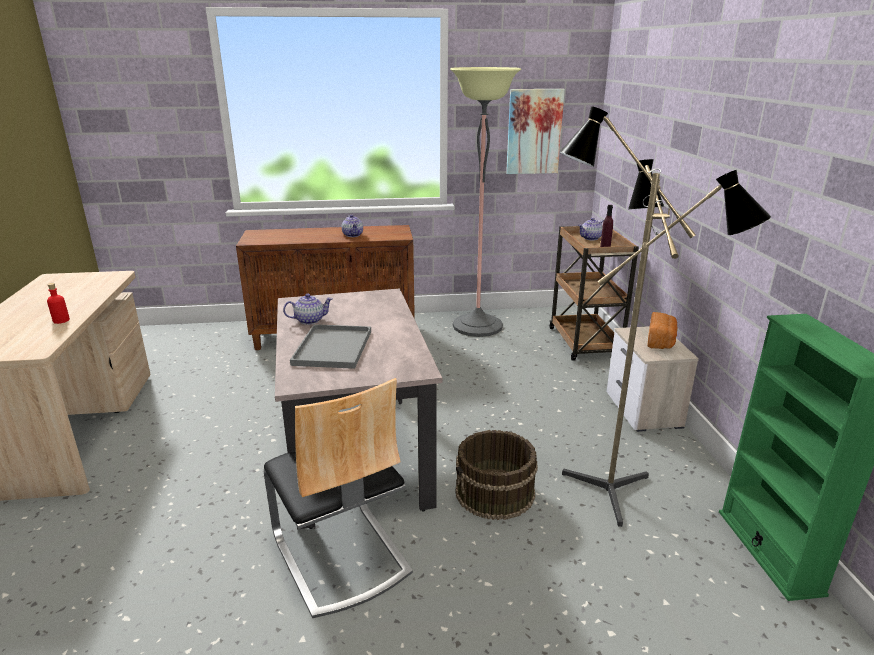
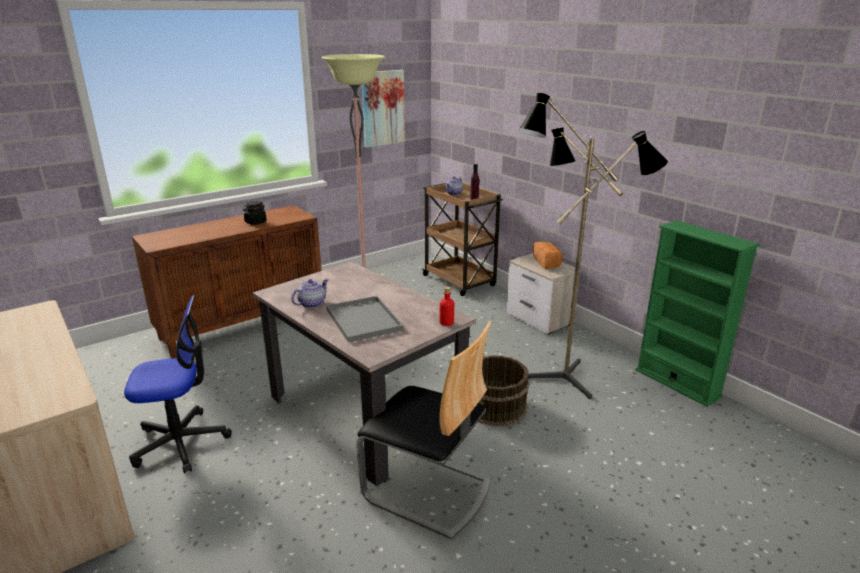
camera: 30 degrees left, 0 degrees up
(61, 320) = (50, 365): red bottle -> red bottle (446, 322)
(192, 425) = (181, 442): none -> office chair
(353, 235) = (255, 222): teapot -> black jar

